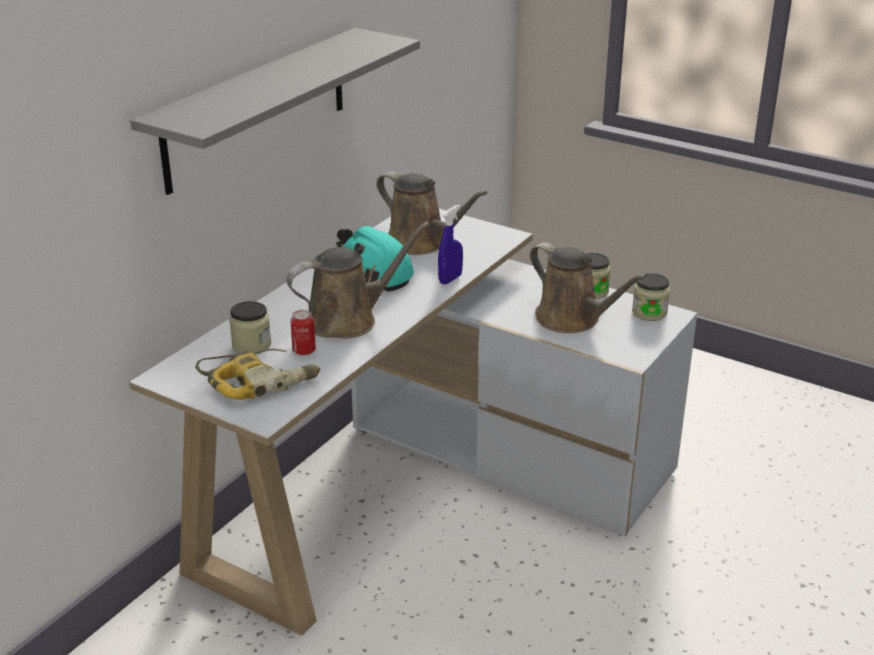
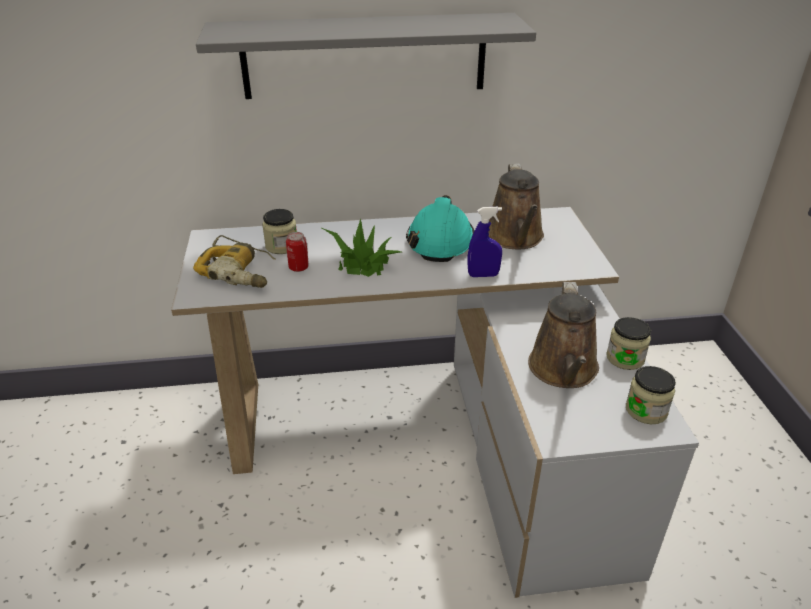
camera: 50 degrees right, 5 degrees up
(348, 320) = (362, 263): brown watering can -> potted plant

